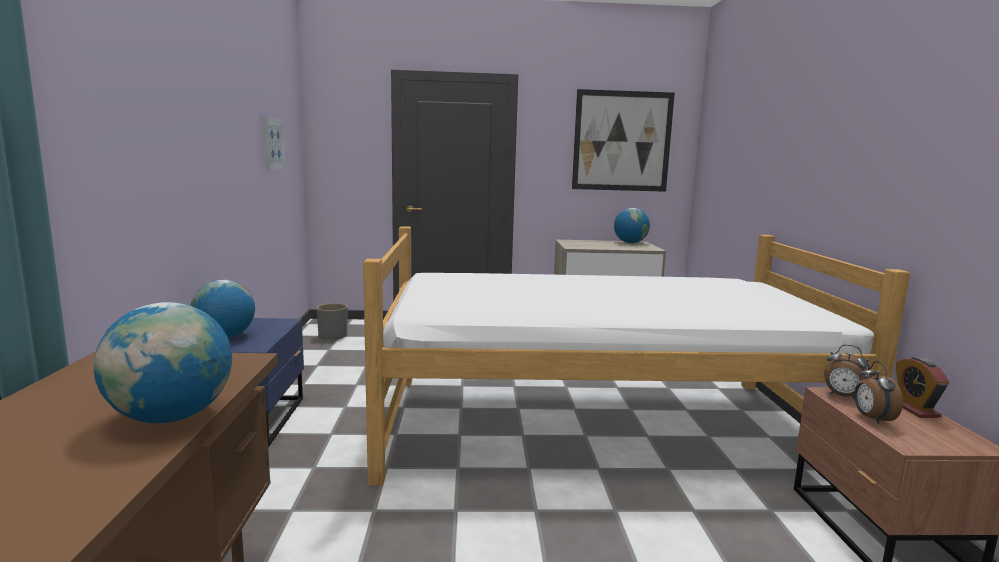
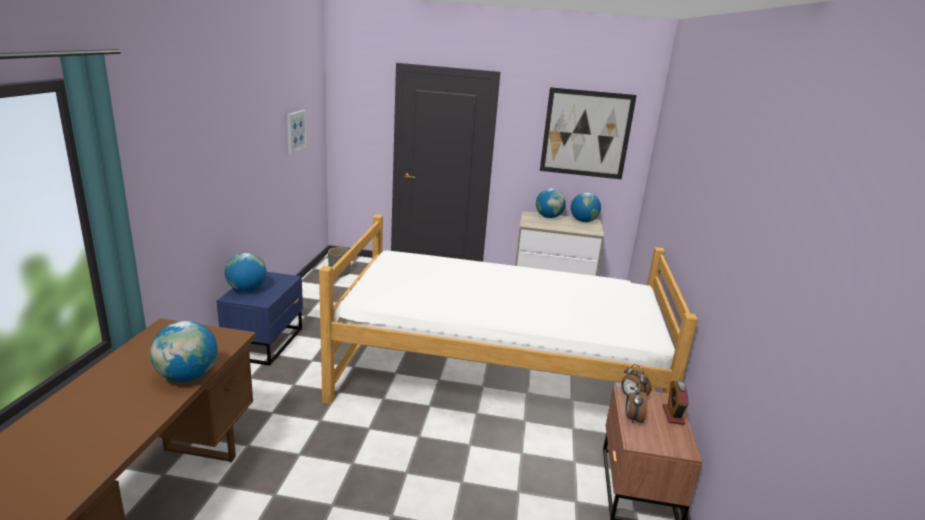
camera: 10 degrees right, 10 degrees up
(589, 242) = (548, 217): none -> globe

